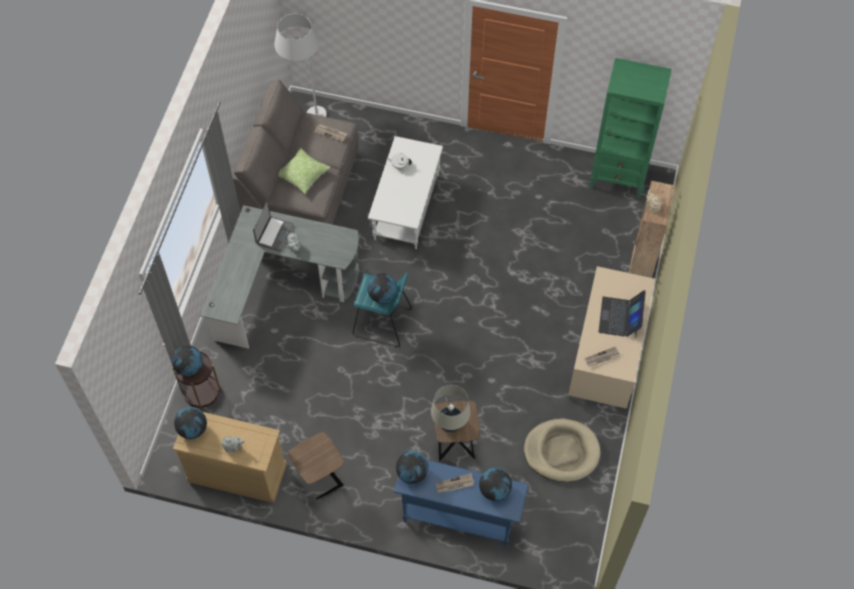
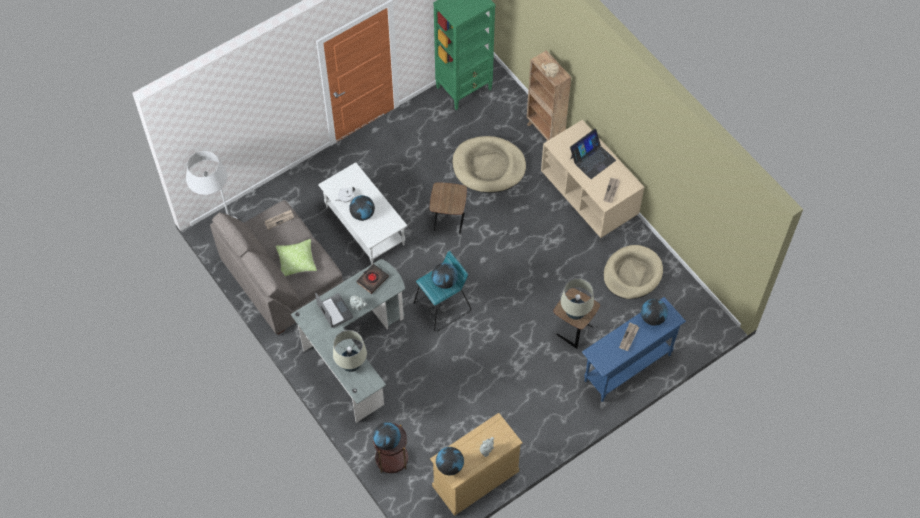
camera: 50 degrees left, 0 degrees up
(234, 284) = (351, 364): none -> beige table lamp
(320, 480) = (527, 430): brown side table -> brown side table (448, 222)
(330, 239) = (372, 279): none -> black book
(412, 473) = (600, 356): globe -> globe (362, 214)
(558, 254) = (489, 166): none -> beige dog bed
(620, 317) = (592, 159): laptop -> laptop turned 90 degrees counterclockwise

